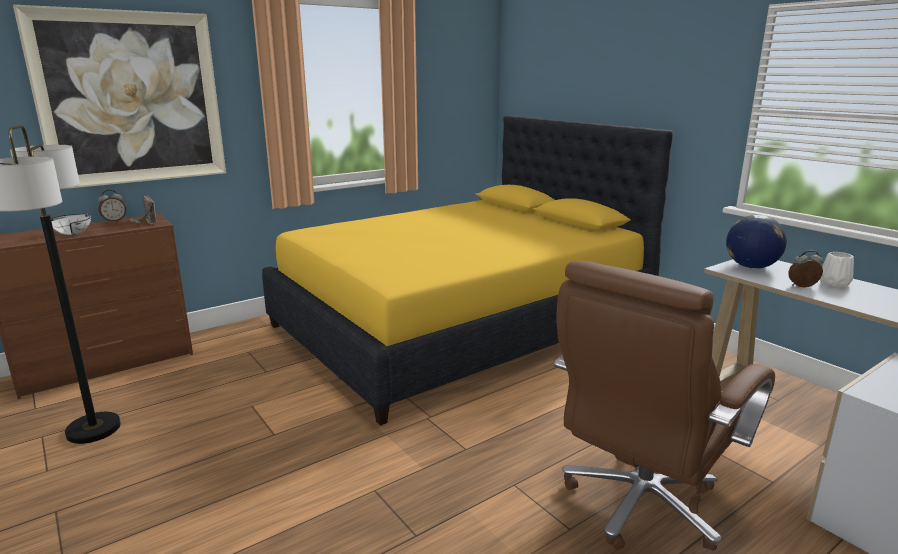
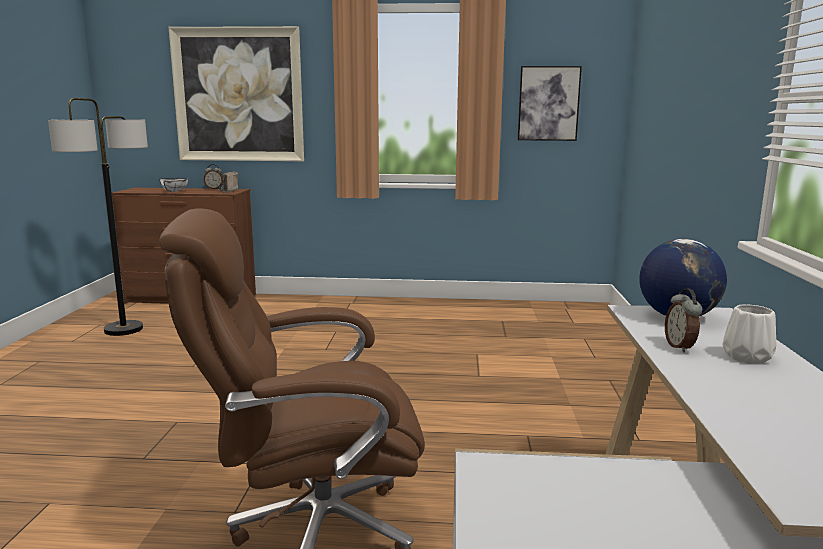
camera: 40 degrees right, 5 degrees down
(447, 97) = (548, 103): none -> picture
(462, 324) = (464, 342): yellow bed -> none
(803, 287) = (680, 347): alarm clock -> alarm clock turned 135 degrees counterclockwise

